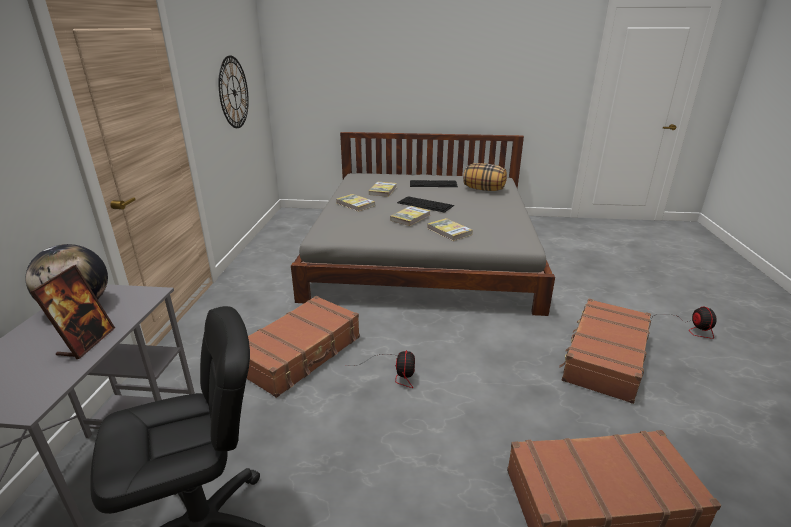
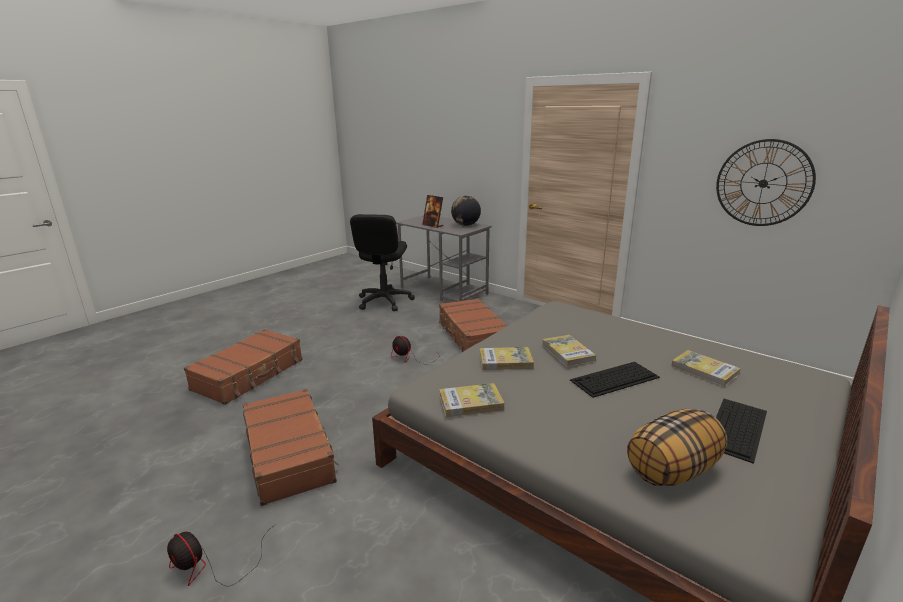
camera: 125 degrees right, 5 degrees down
(355, 204) = (645, 338): book -> book (471, 402)

